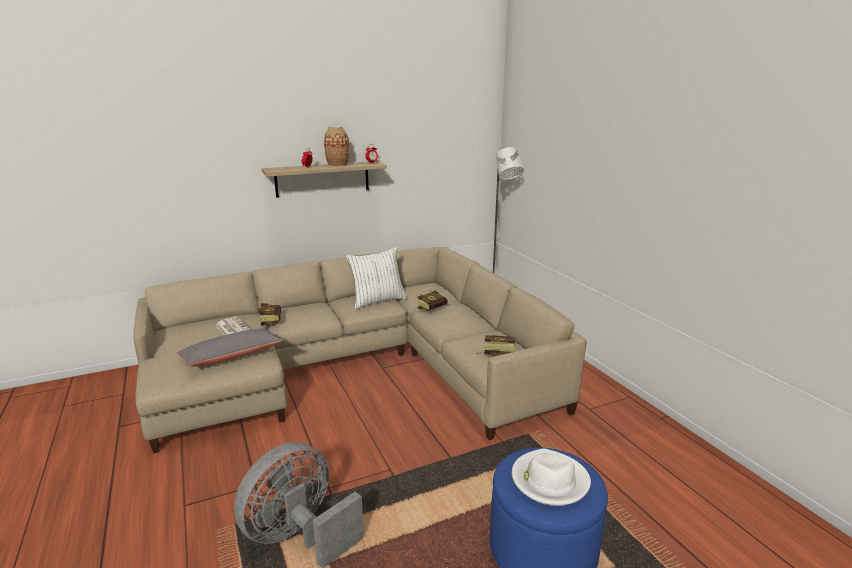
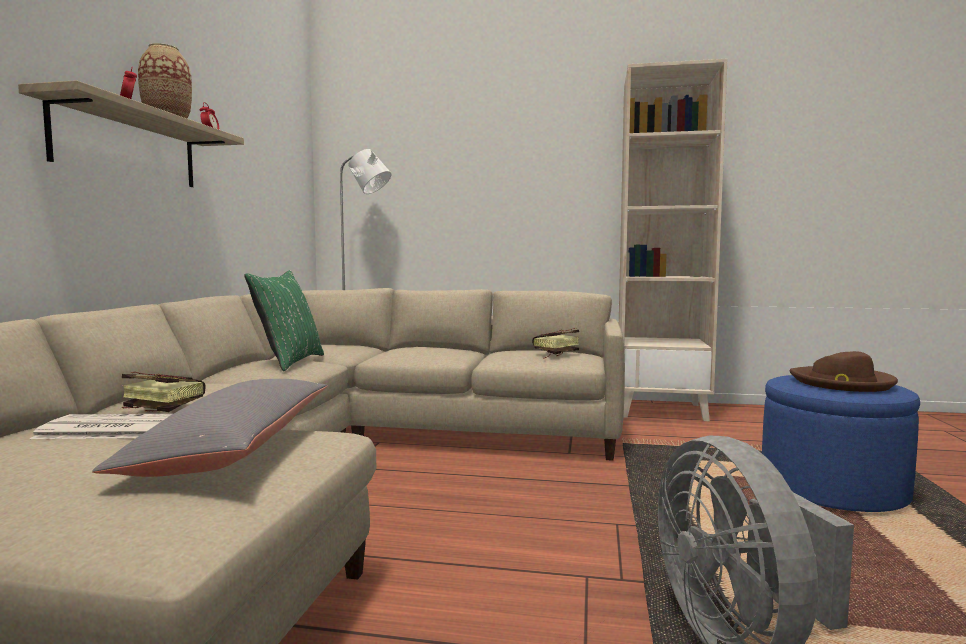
camera: 55 degrees left, 15 degrees down
(377, 301) = (289, 362): white pillow -> green pillow
(434, 309) = (387, 352): book -> none
(549, 480) = (842, 383): white hat -> brown hat
(643, 428) = (662, 410): none -> beige bookcase

